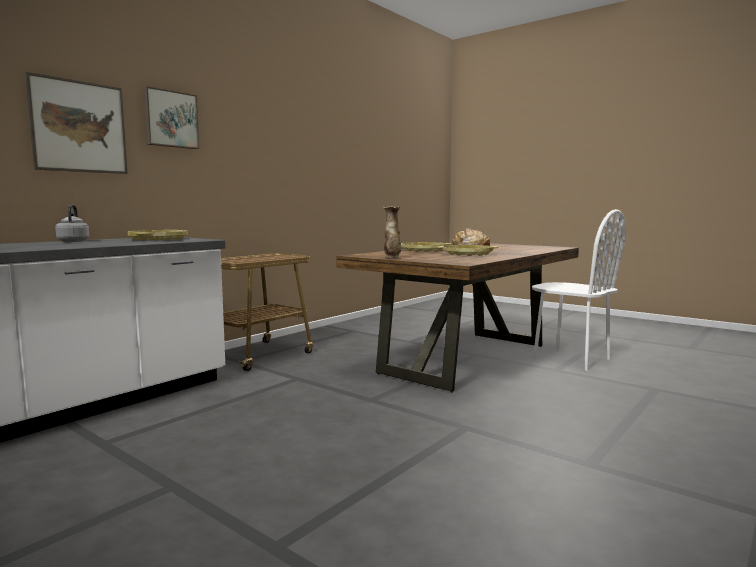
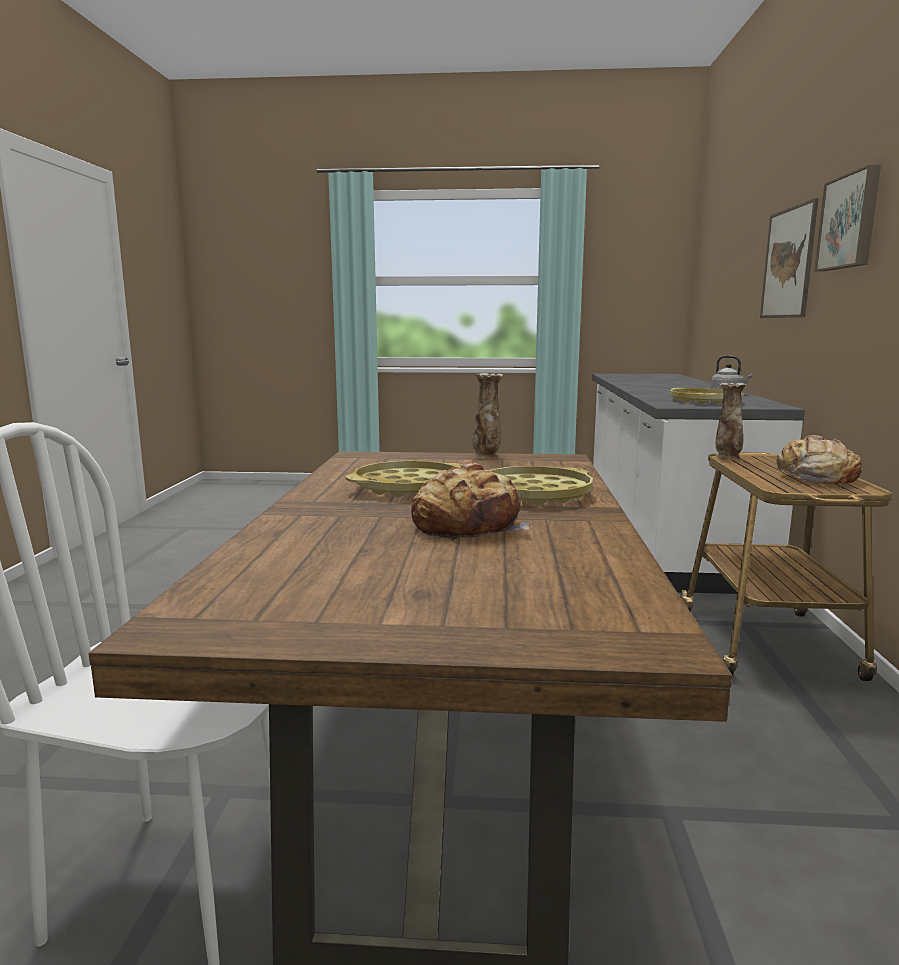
camera: 145 degrees right, 5 degrees up
(244, 261) = (727, 458): none -> vase
(264, 256) = (814, 477): none -> bread

